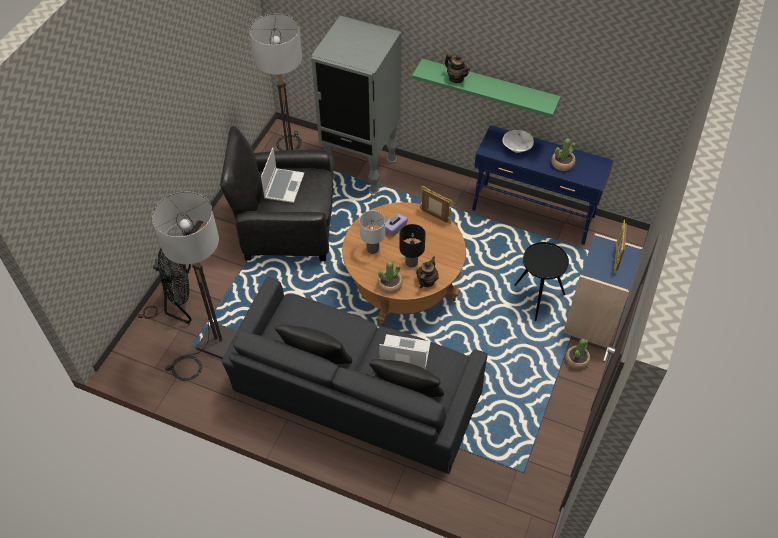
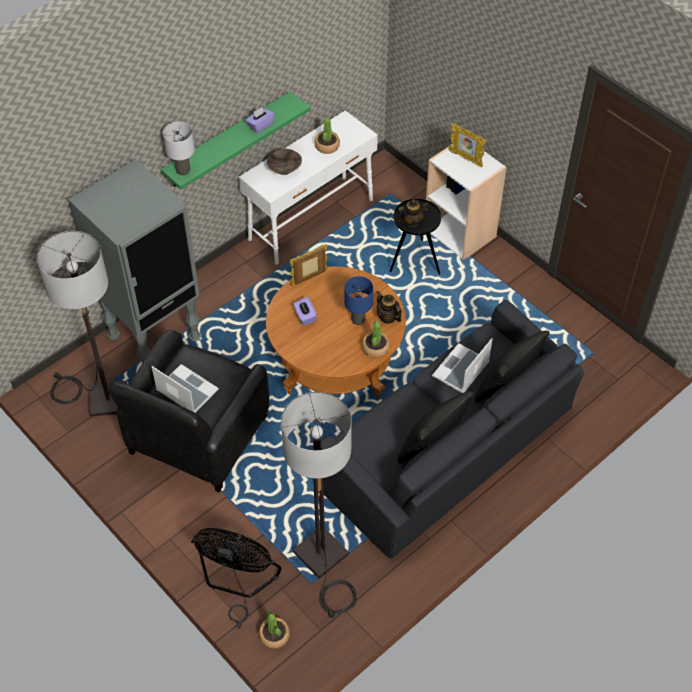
camera: 65 degrees left, 0 degrees up
(373, 250) = (323, 345): white table lamp -> white table lamp (184, 170)
(411, 262) = (357, 320): black table lamp -> blue table lamp
(456, 78) = (211, 154): teapot -> teapot (411, 222)
(507, 93) = (260, 125): none -> purple tissue box
(517, 148) = (284, 169): white bowl -> brown bowl
(532, 214) = (312, 220): blue console table -> white console table
(576, 360) = (497, 264): potted plant -> potted plant (274, 635)
(593, 320) = (461, 233): blue bookcase -> white bookcase

